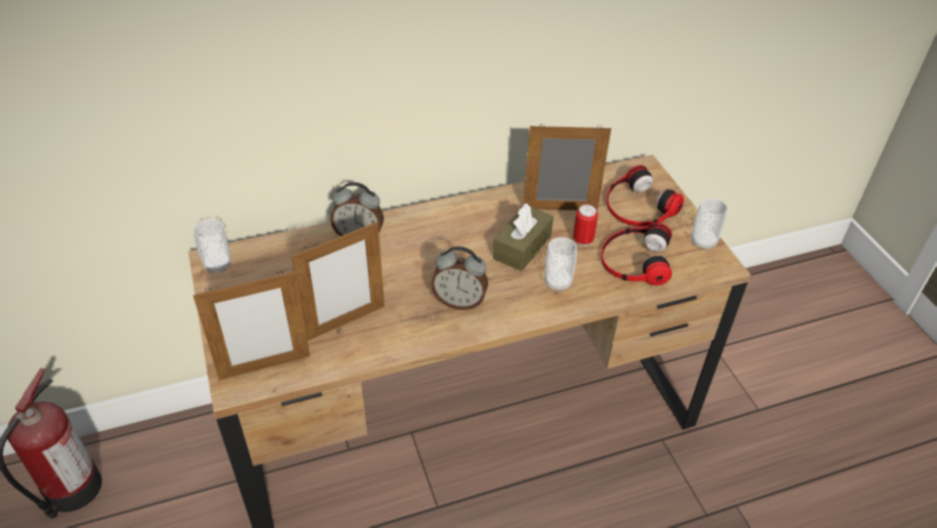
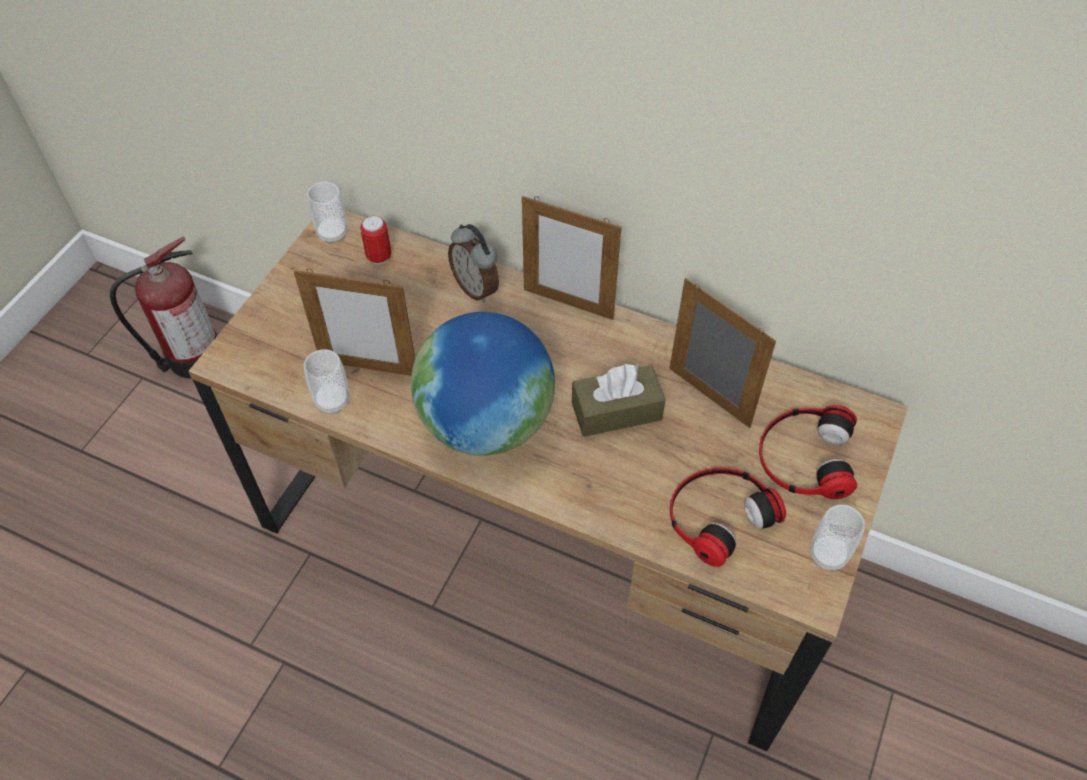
camera: 45 degrees right, 10 degrees up
(265, 367) = (263, 360): picture frame -> picture frame (568, 304)
(459, 301) = (487, 423): alarm clock -> globe
(557, 282) = (604, 476): cup -> cup (332, 401)
(583, 240) = (690, 450): can -> can (379, 257)

